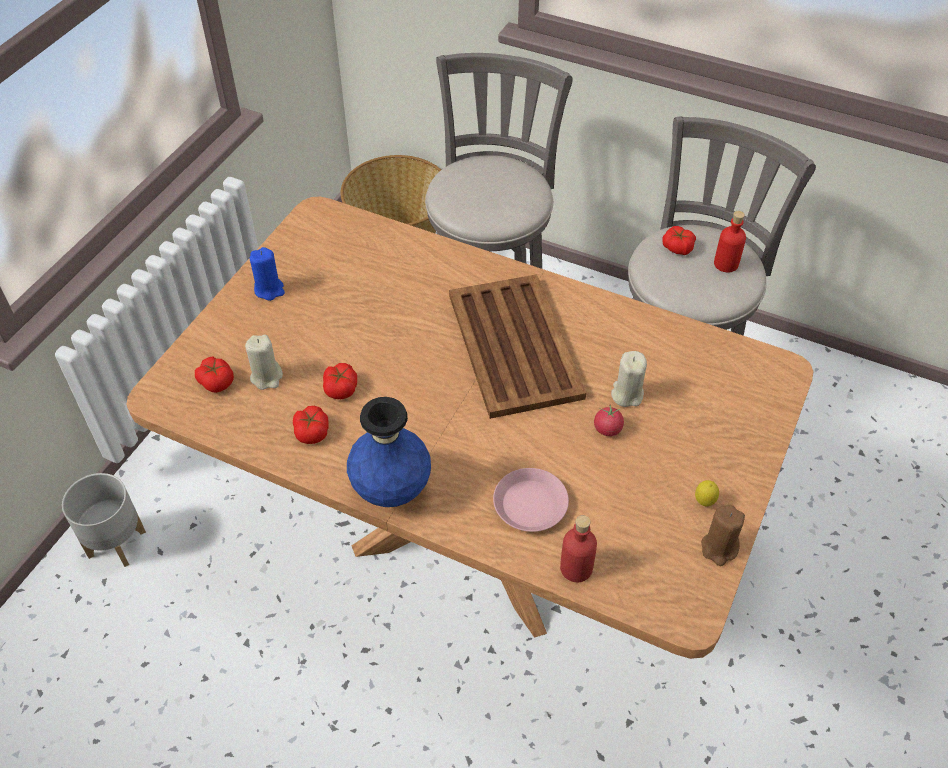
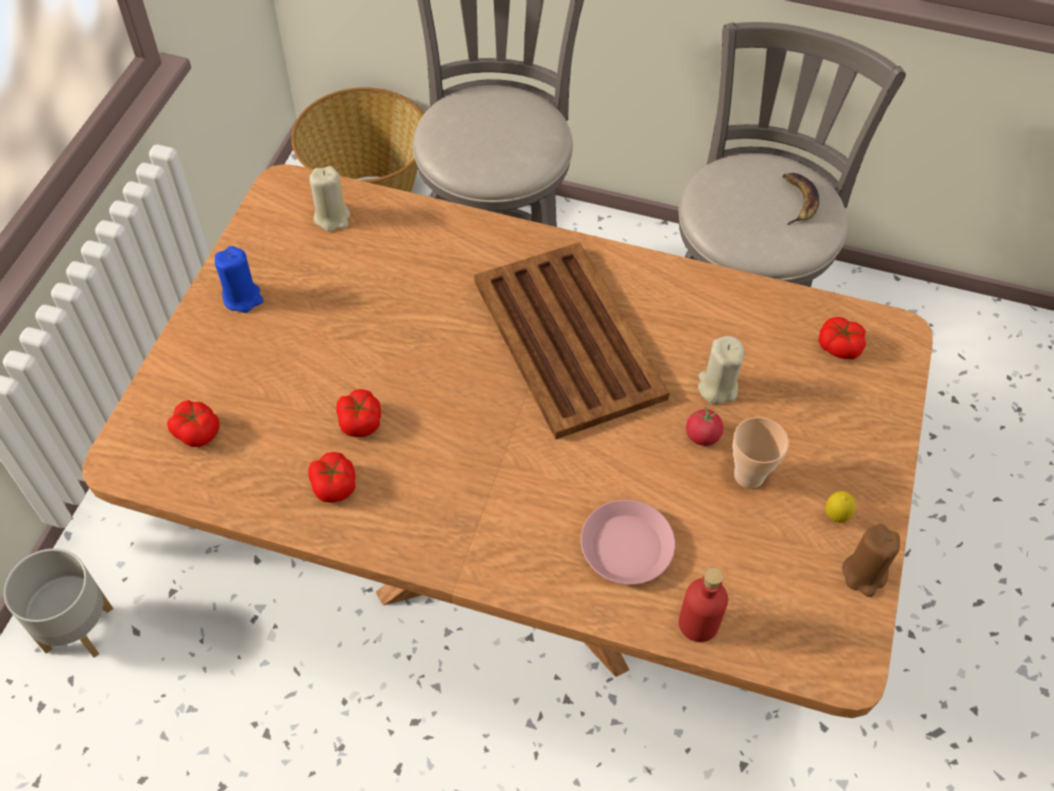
camera: 10 degrees left, 5 degrees up
(267, 377) = (261, 417): beige candle -> beige candle (332, 217)
(391, 490) = (450, 550): blue vase -> none
(639, 463) = (749, 475): none -> cup
(677, 247) = (736, 185): tomato -> tomato (839, 346)
(726, 264) = (797, 200): red bottle -> banana

